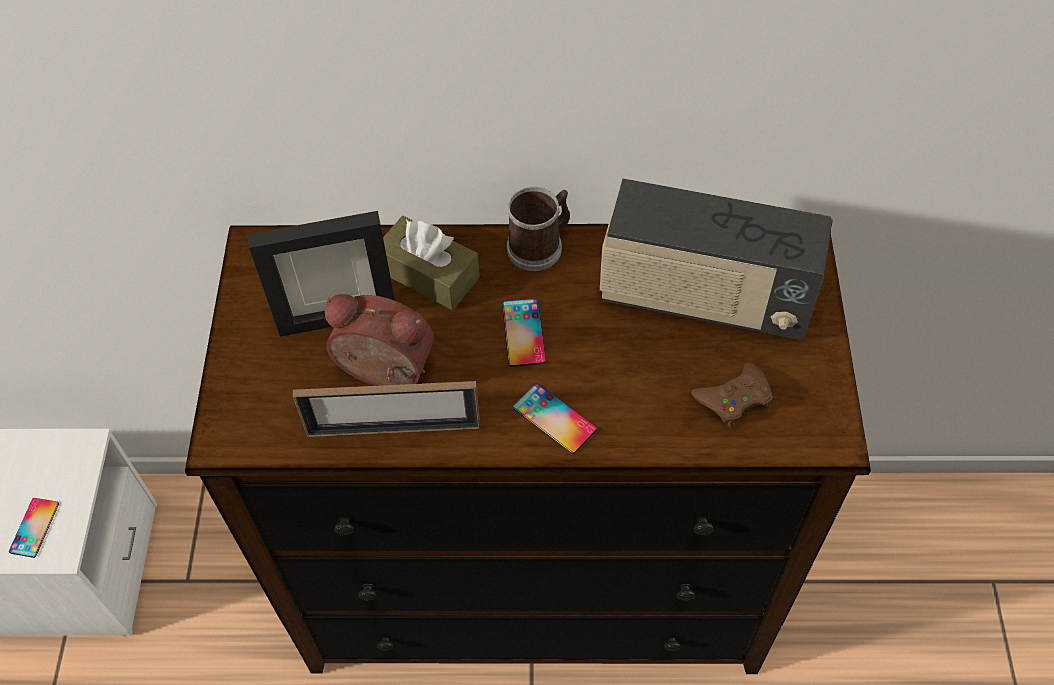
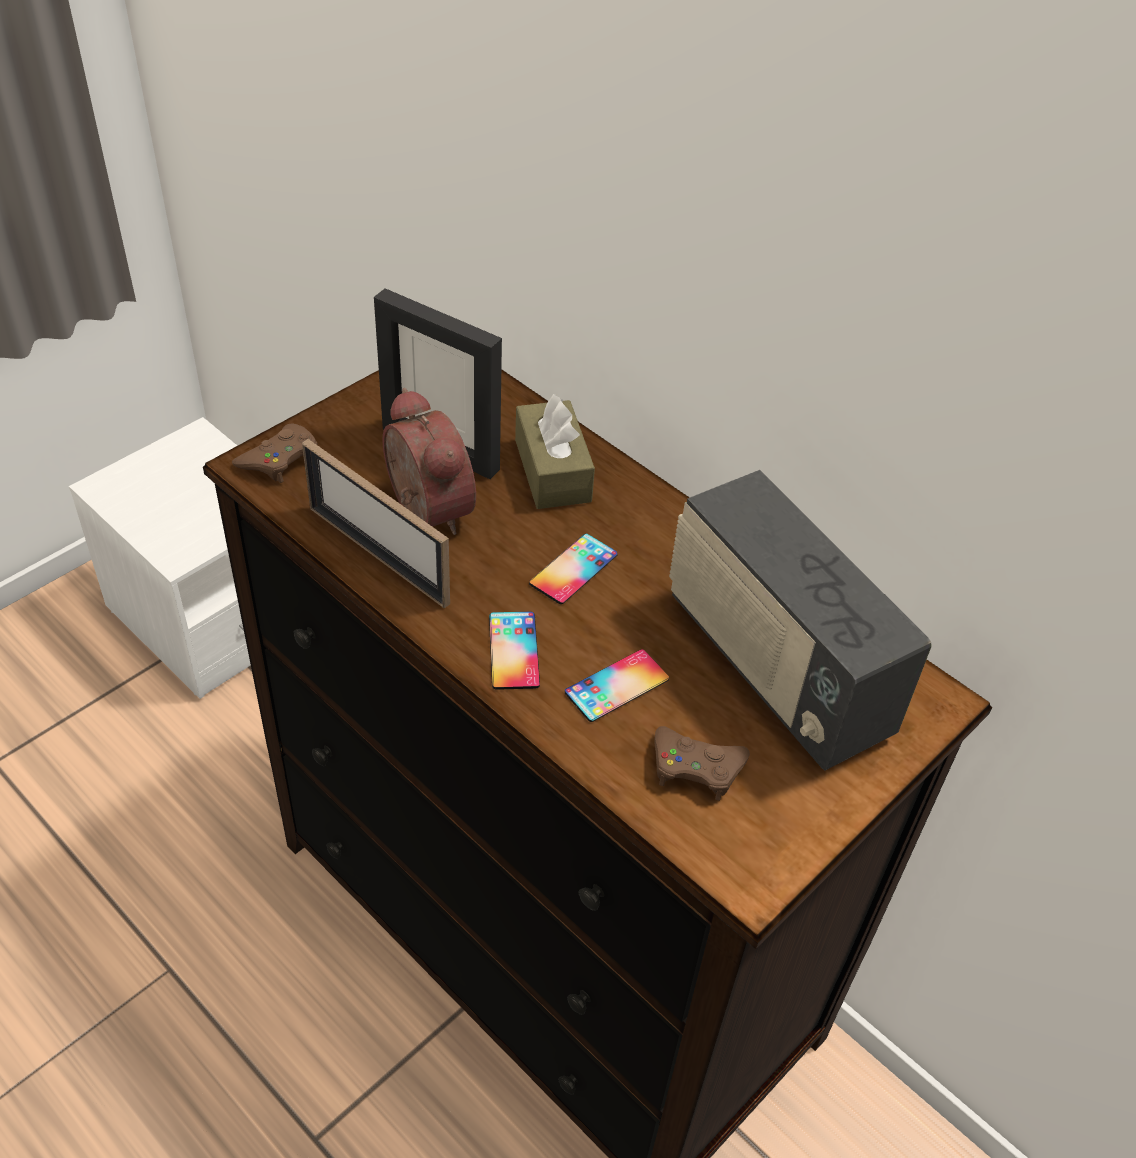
camera: 40 degrees right, 10 degrees down
(34, 527) = (181, 528): phone -> phone (617, 686)
(238, 418) = (280, 459): none -> brown game controller
(540, 246) = (674, 517): mug -> none

